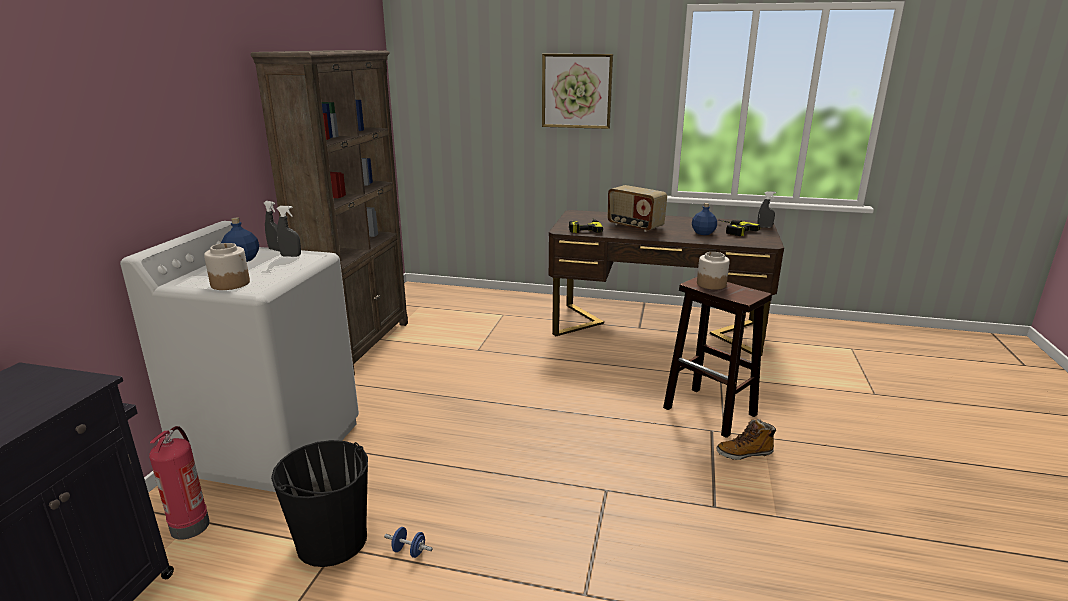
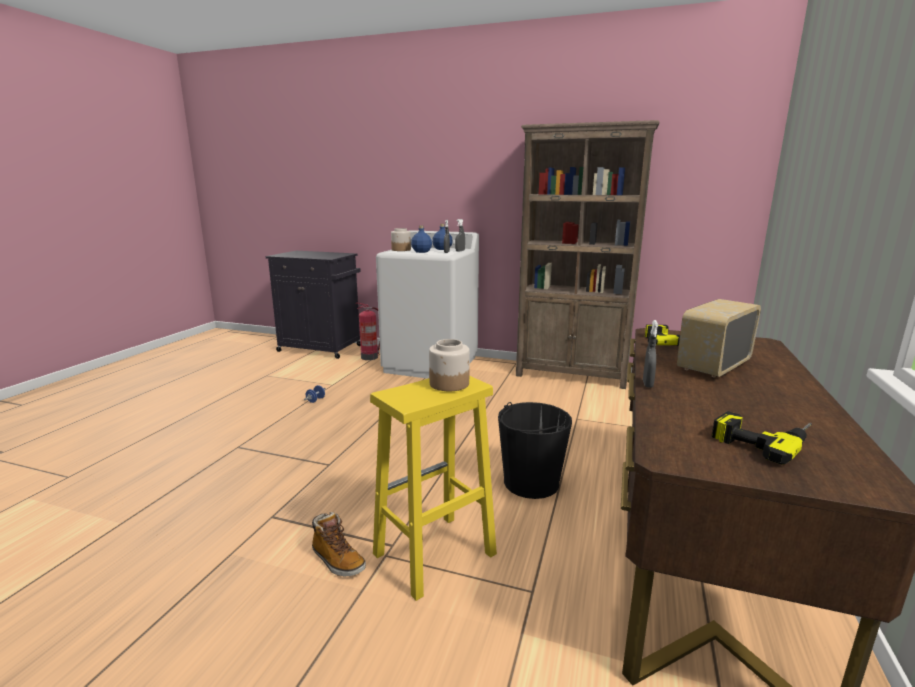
camera: 95 degrees right, 5 degrees down
(332, 541) = (338, 383): black bucket -> black bucket (530, 483)
(576, 91) = (861, 155): picture -> none
(703, 233) = (711, 407): blue bottle -> blue bottle (422, 252)
(711, 412) = (433, 555): brown stool -> yellow stool
(744, 453) = (337, 561): boot -> boot turned 135 degrees clockwise
(764, 227) = (842, 486): grey spray bottle -> grey spray bottle (647, 384)

